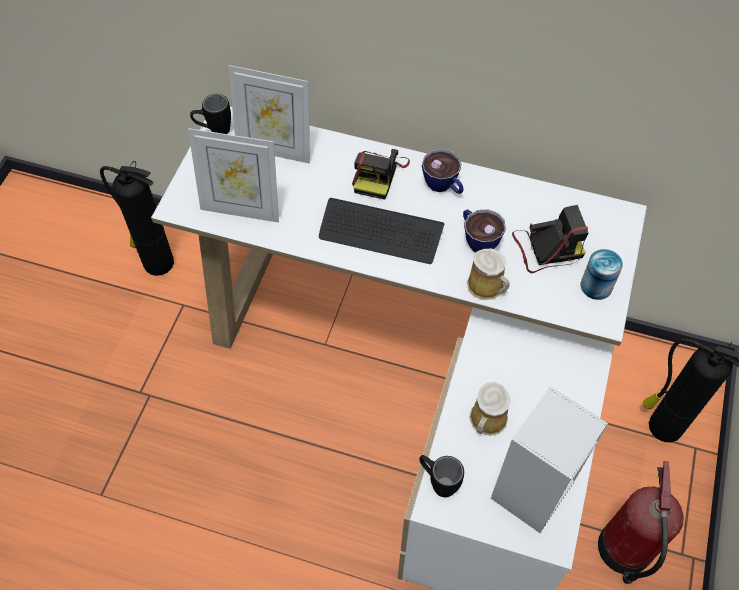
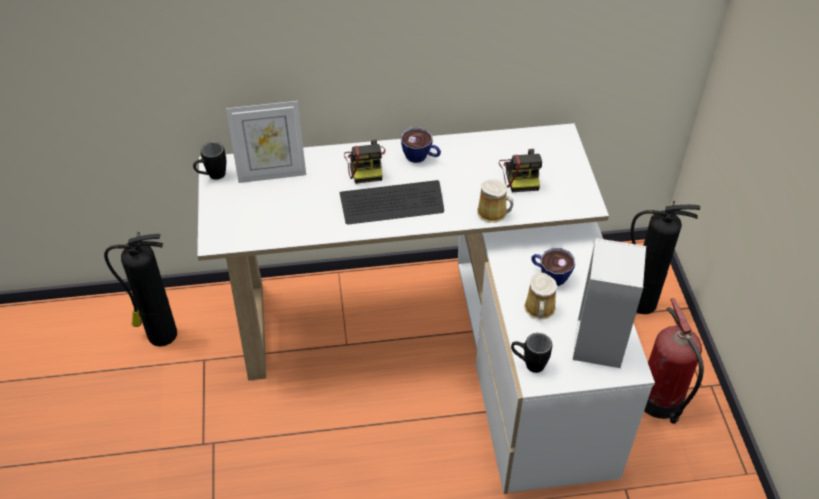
camera: 25 degrees left, 10 degrees down
(241, 209) = (271, 224): picture frame -> none
(477, 239) = (468, 184): cup -> cup (549, 275)
(546, 249) = (521, 174): camera -> camera turned 120 degrees clockwise
(596, 286) = (570, 186): can -> none

